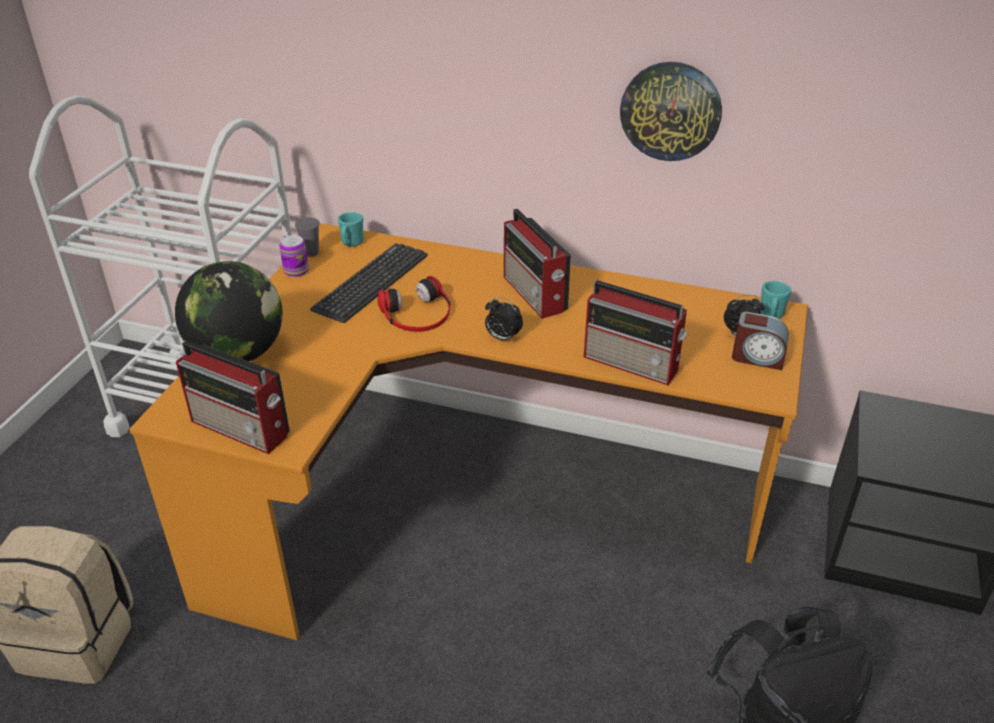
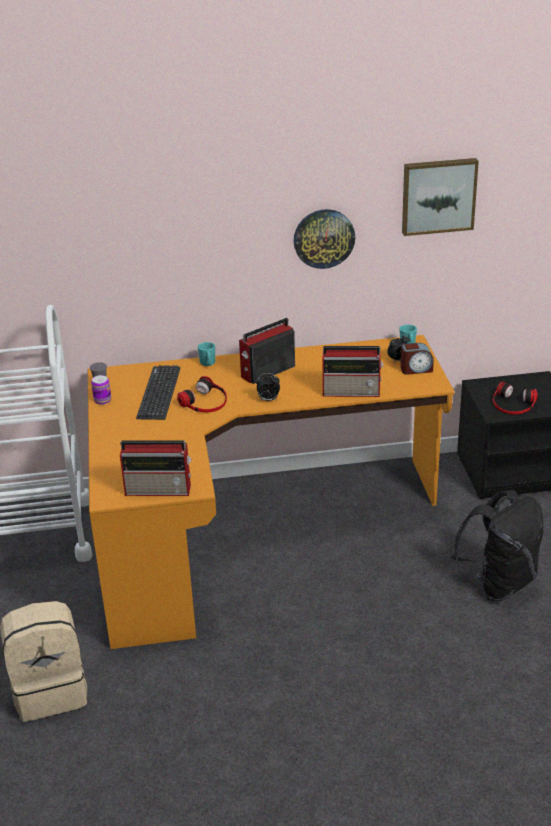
camera: 25 degrees left, 5 degrees down
(238, 354) = (115, 455): globe -> none
(351, 243) = (122, 375): turquoise mug -> turquoise mug (208, 364)
(535, 295) = (267, 372): radio -> radio turned 105 degrees clockwise
(882, 77) = (438, 195): none -> picture
(921, 457) = (513, 404): none -> headphones

